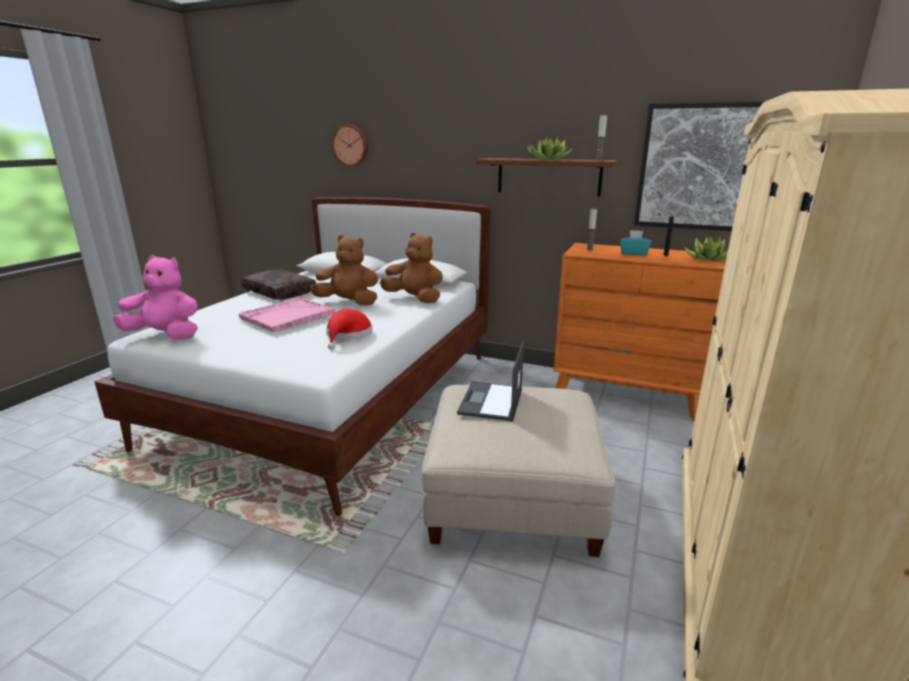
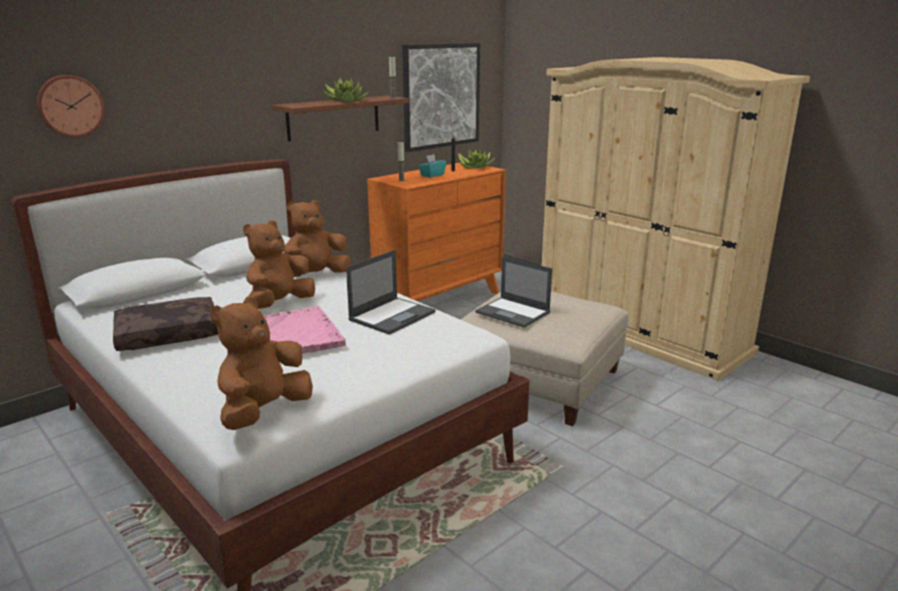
camera: 65 degrees left, 0 degrees up
(166, 335) = (264, 412): pink plush toy -> brown plush toy
(348, 335) = (392, 315): red hat -> laptop

